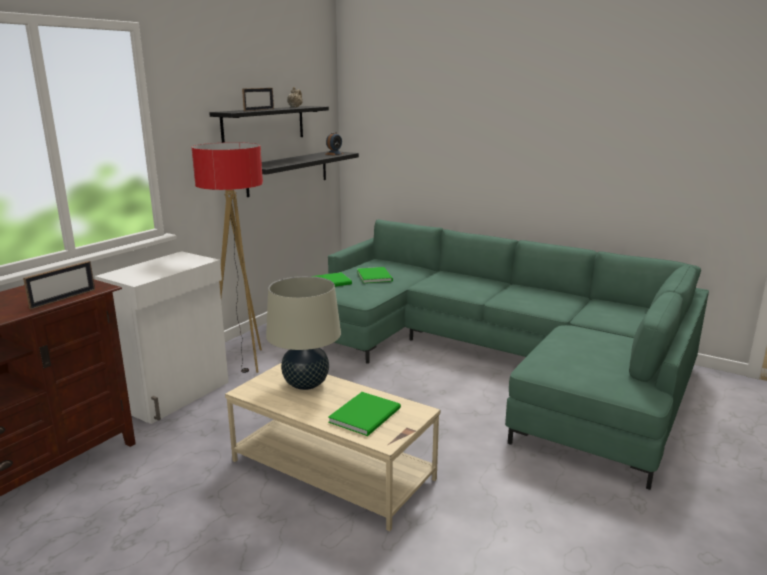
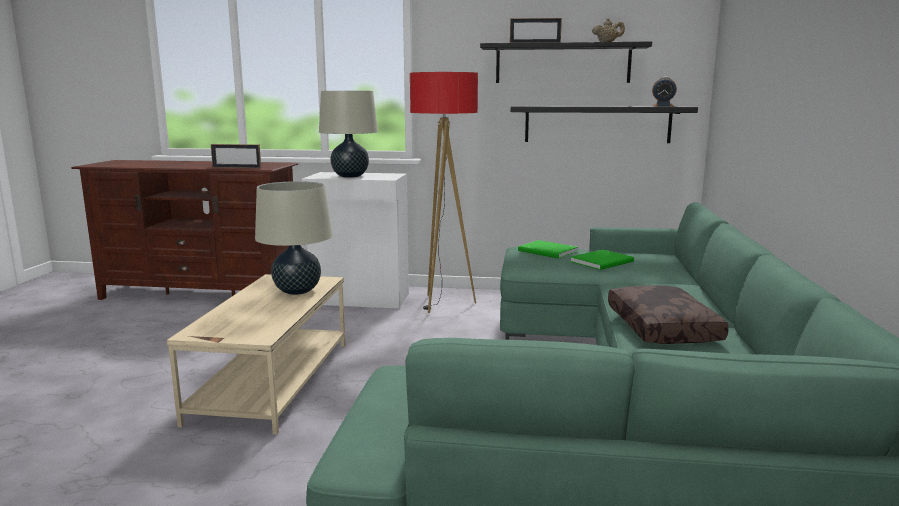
camera: 65 degrees right, 5 degrees down
(160, 269) = (350, 176): none -> beige table lamp
(367, 415) = (244, 320): green book -> none
(508, 296) = (664, 328): none -> brown pillow

